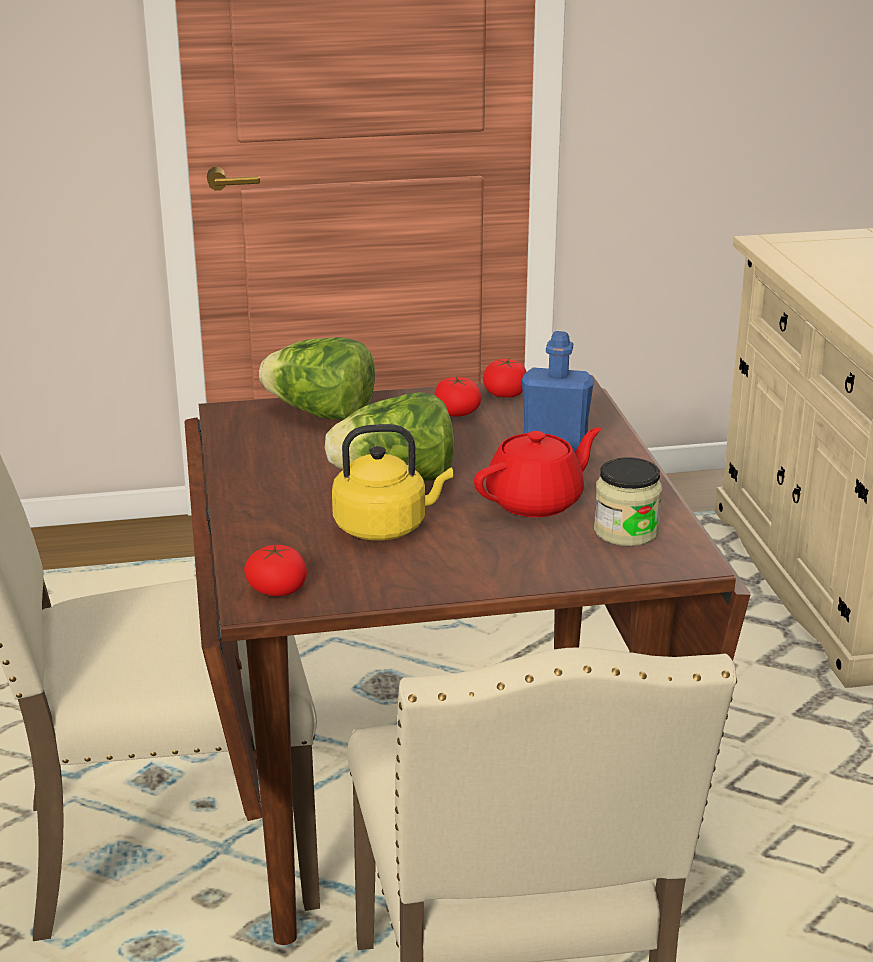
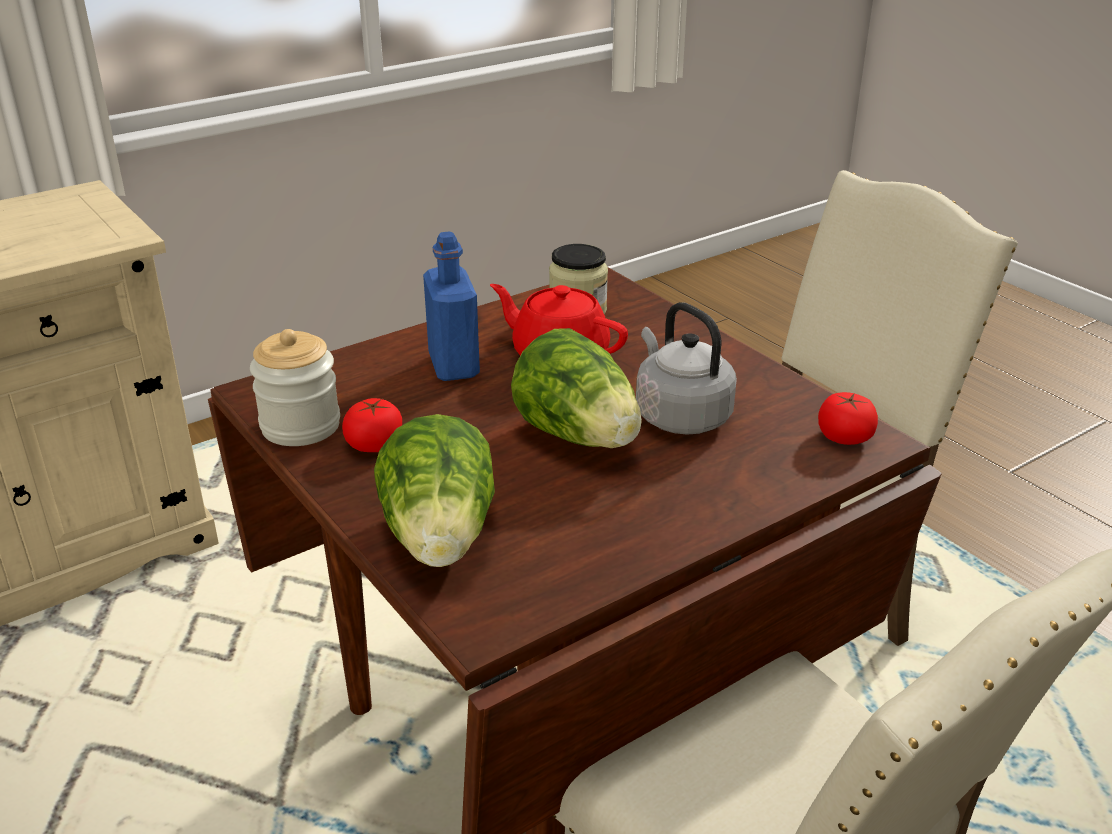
camera: 115 degrees left, 5 degrees up
(385, 527) = (679, 415): yellow kettle -> grey kettle
(505, 393) = (300, 426): tomato -> jar

